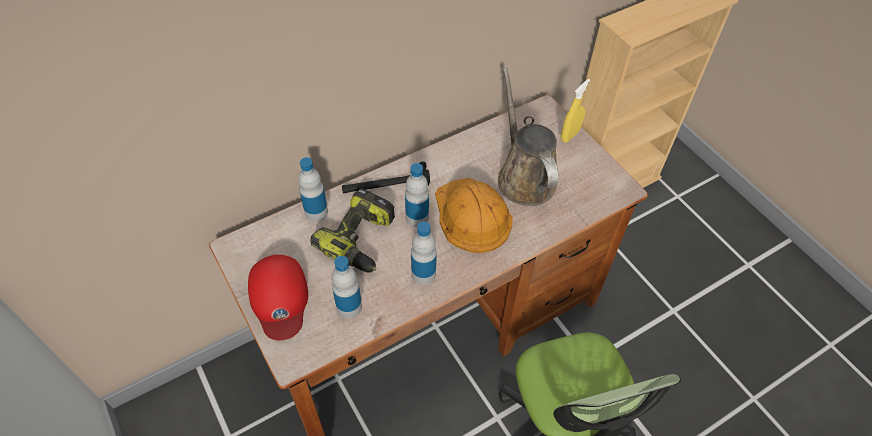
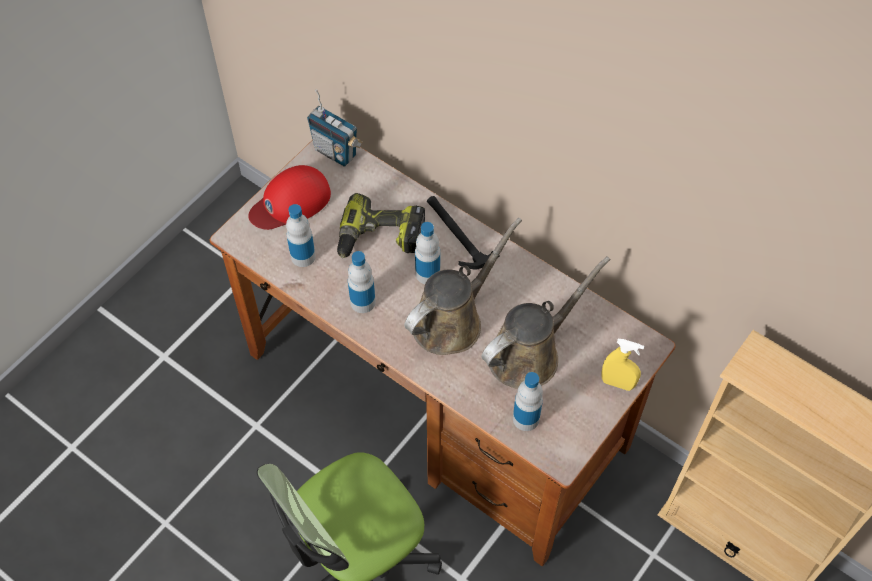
camera: 70 degrees right, 5 degrees up
(244, 244) = (336, 152): none -> radio
(316, 212) = (395, 190): bottle -> bottle (526, 418)
(471, 215) = (452, 320): orange hard hat -> brown watering can

